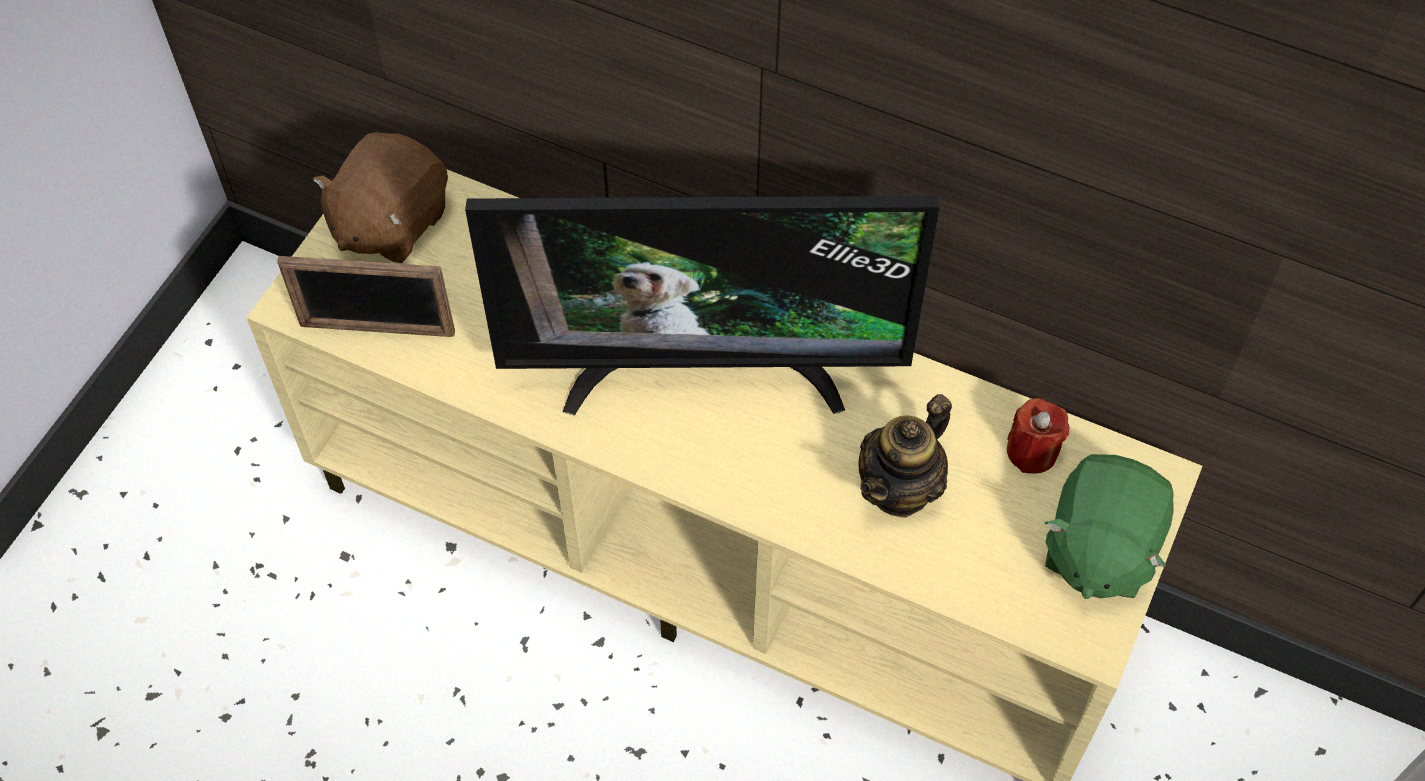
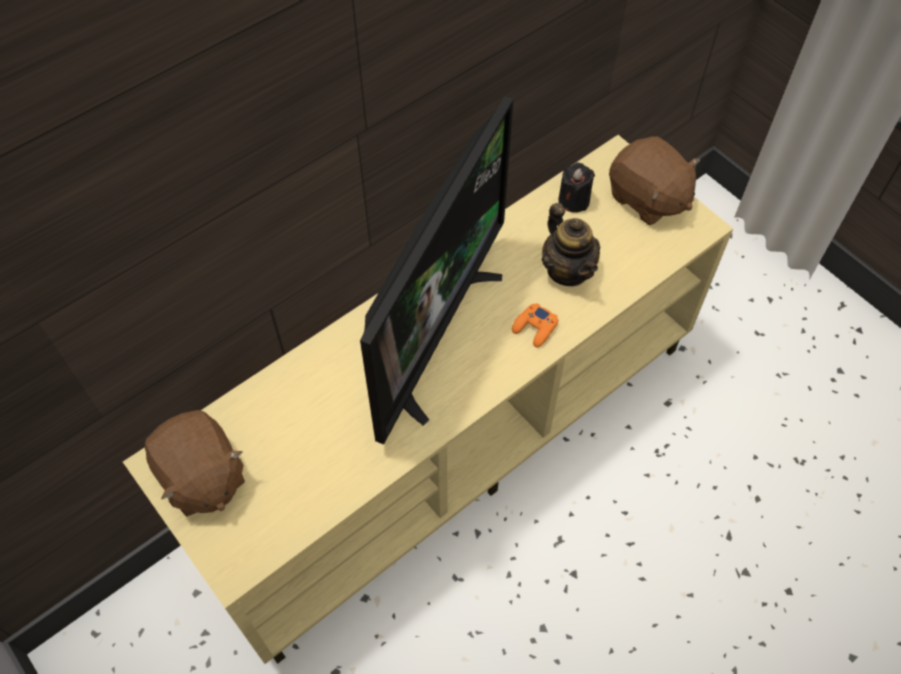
camera: 65 degrees left, 0 degrees up
(377, 329) = (290, 518): picture frame -> none
(779, 483) = (535, 328): none -> orange game controller
(1032, 451) = (574, 200): red candle -> black candle
(1098, 548) = (647, 199): green plush toy -> brown plush toy

